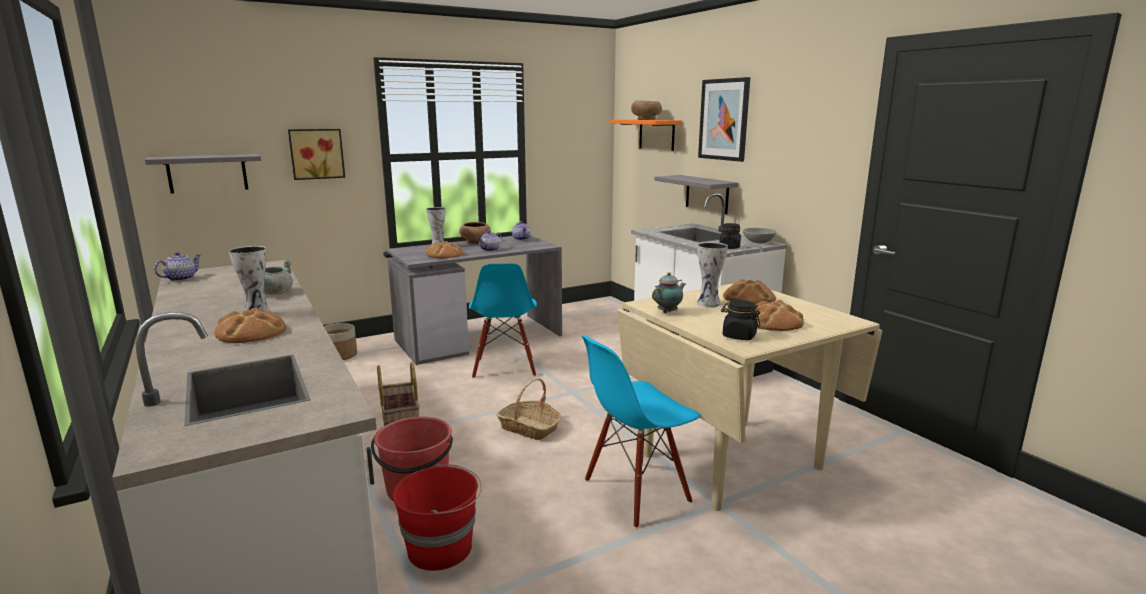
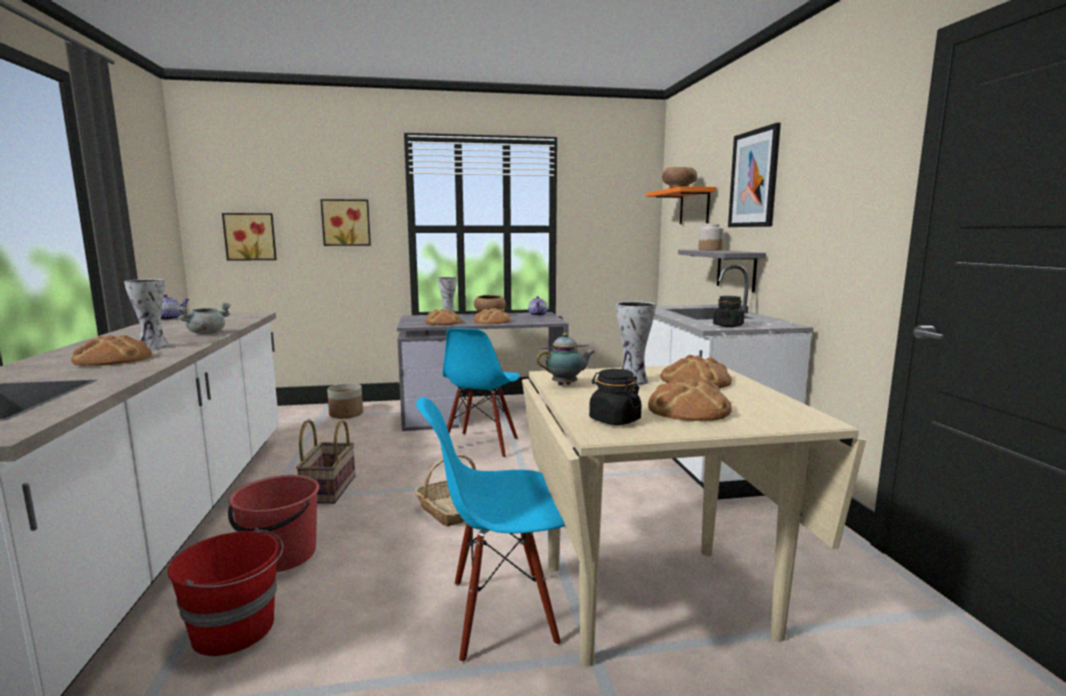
camera: 20 degrees right, 5 degrees down
(207, 173) = (250, 236): grey shelf -> picture
(490, 250) = (492, 321): teapot -> bread
(683, 177) = (710, 250): none -> jar
(758, 242) = (776, 323): grey bowl -> none

